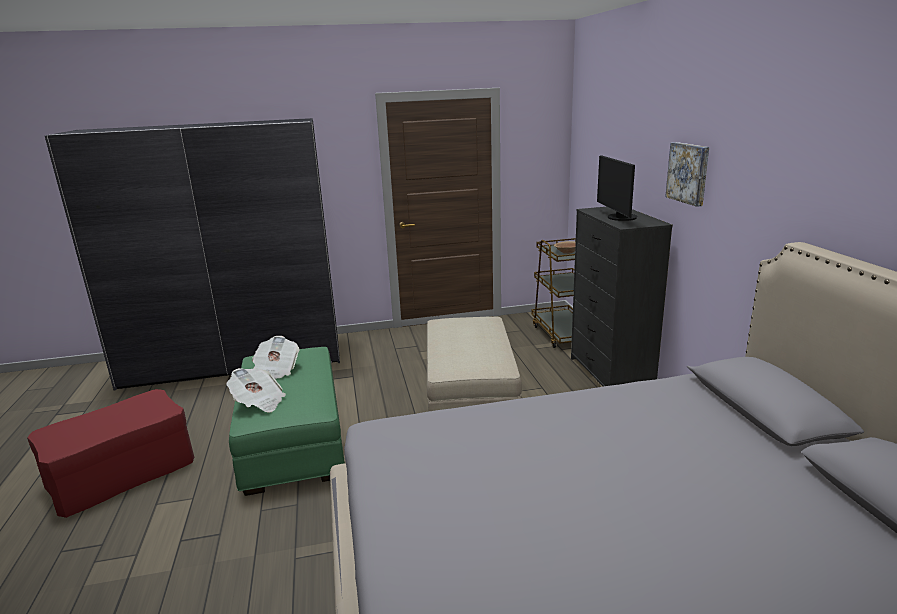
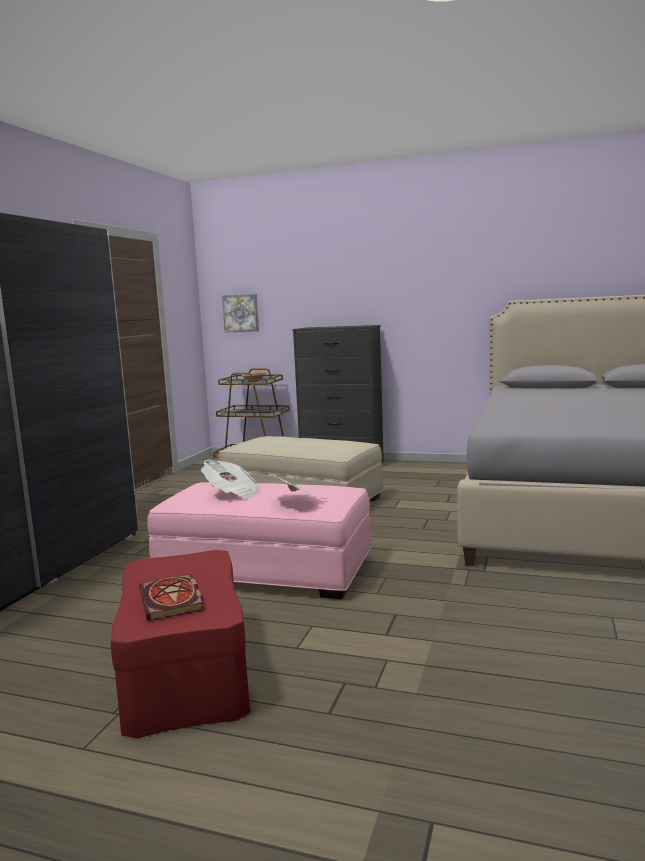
camera: 60 degrees left, 10 degrees down
(83, 428) = (173, 601): none -> book
(293, 439) = (266, 569): green ottoman -> pink ottoman
(619, 218) = (341, 326): monitor -> none
(689, 173) = (388, 285): picture -> picture (241, 313)

